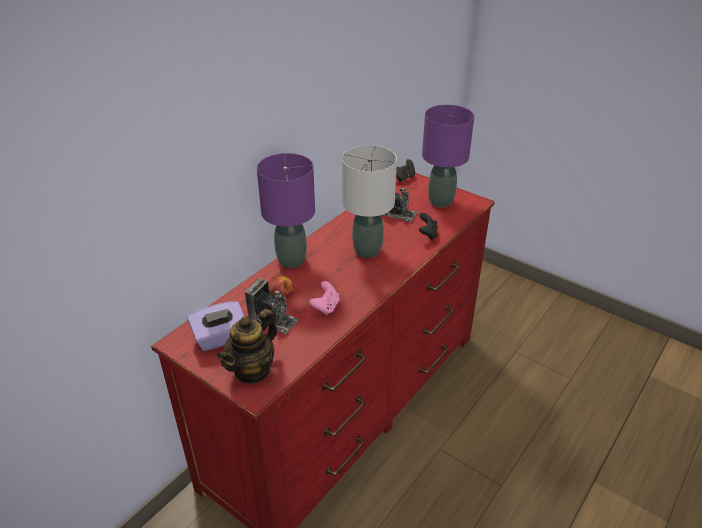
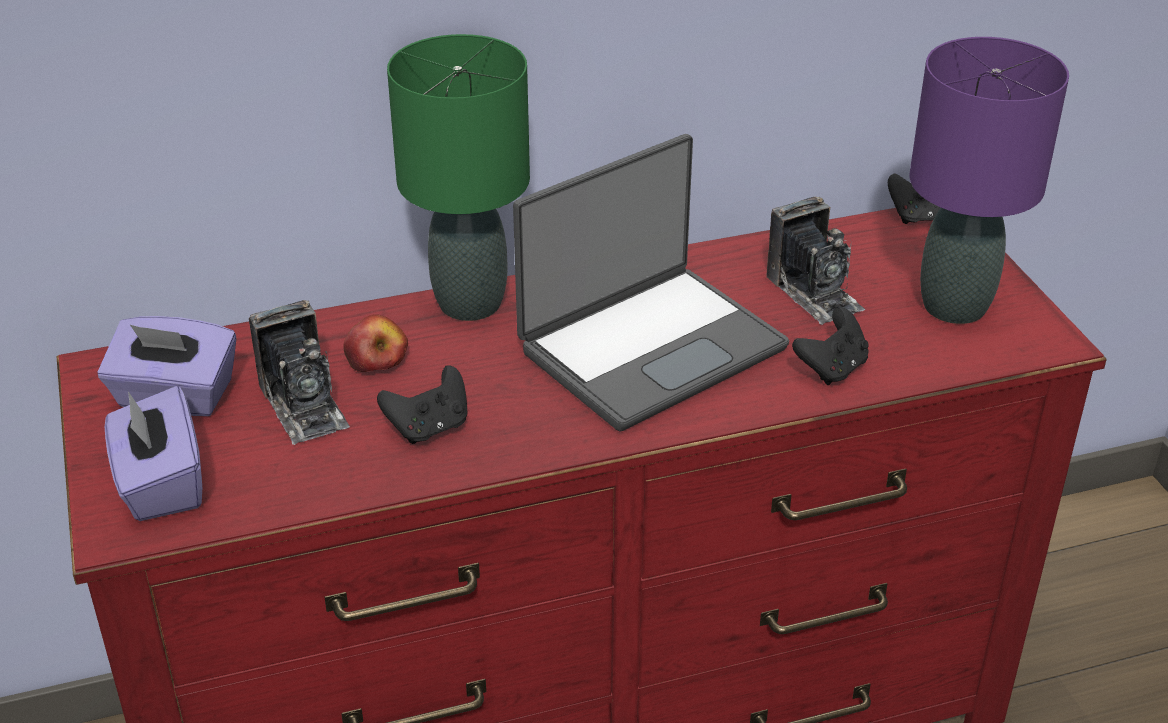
camera: 35 degrees right, 0 degrees up
(252, 370) = (160, 484): teapot -> purple tissue box
(292, 260) = (470, 304): purple table lamp -> green table lamp
(326, 307) = (429, 428): pink game controller -> black game controller
(367, 250) = (649, 347): grey table lamp -> laptop

